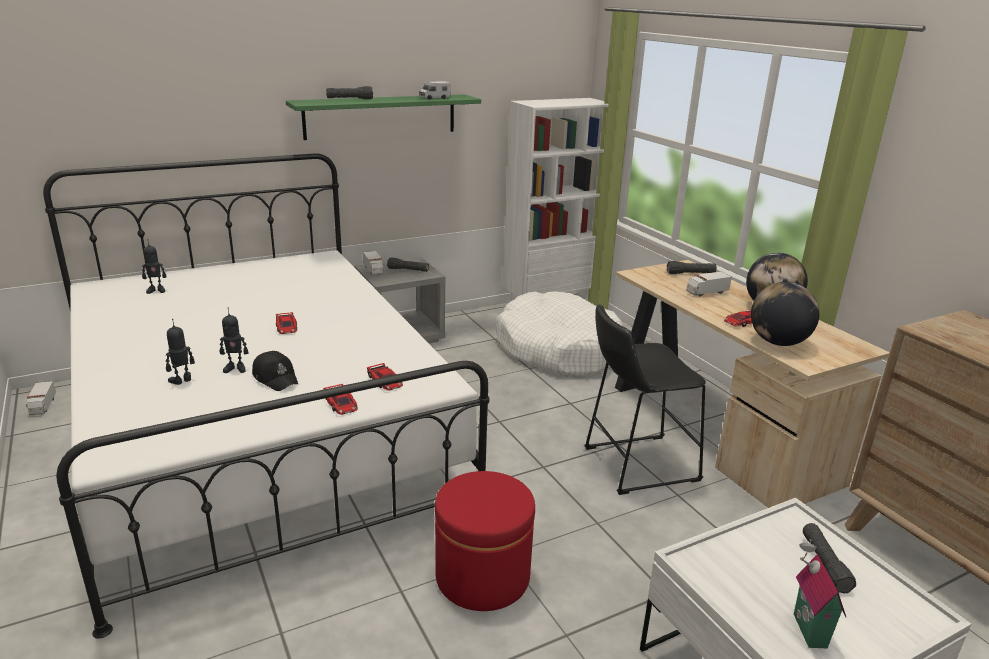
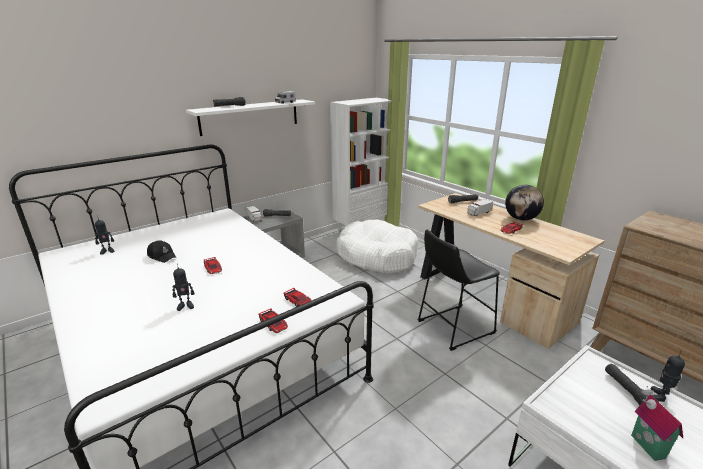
camera: 10 degrees left, 0 degrees up
(42, 406) = (26, 345): toy truck -> none
(182, 381) = (147, 322): toy robot -> toy robot (660, 396)
(276, 378) = (218, 309): black cap -> black cap (162, 256)
(381, 116) = (250, 116): green shelf -> white shelf
(482, 576) = (386, 428): red ottoman -> none
(778, 342) = (539, 241): globe -> none

